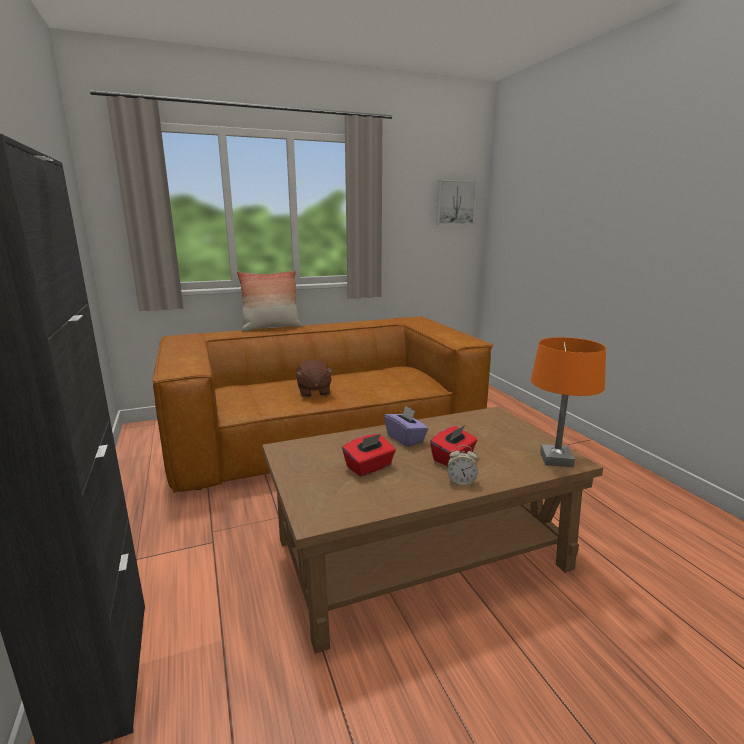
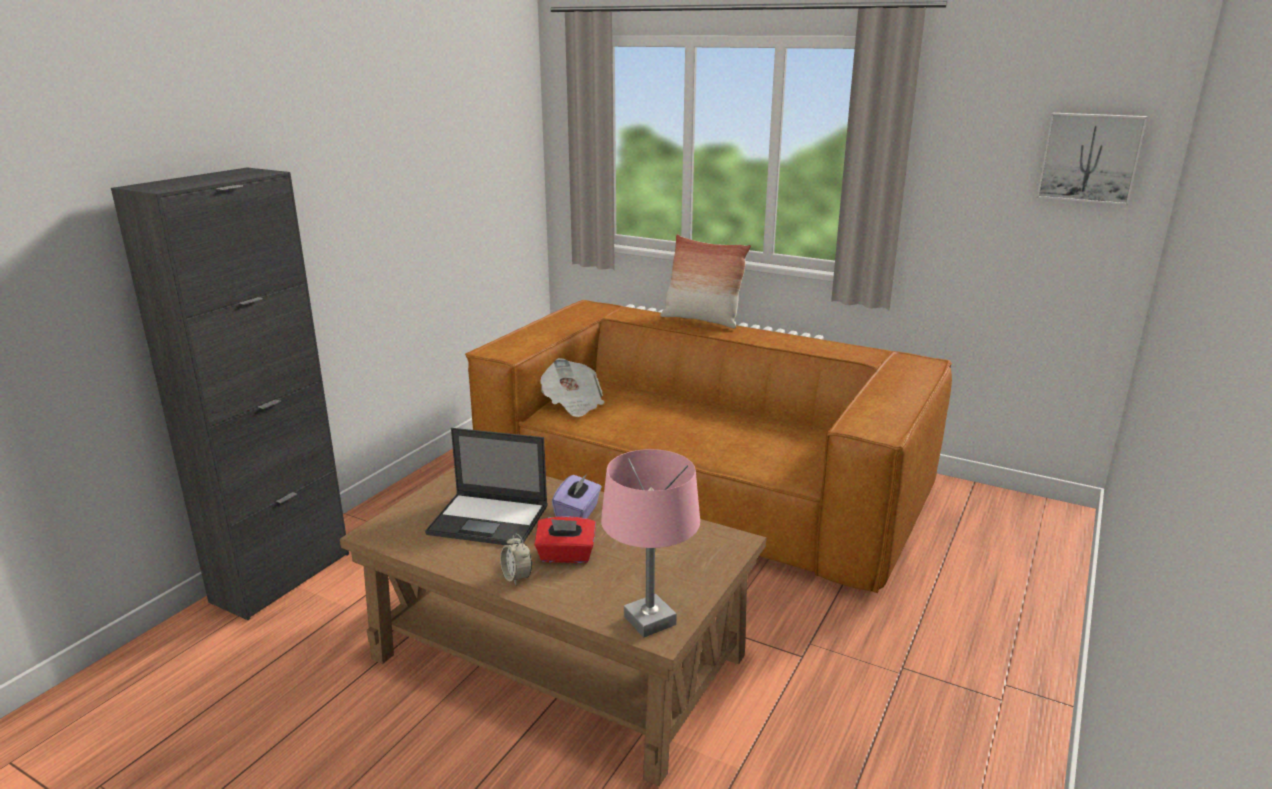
camera: 50 degrees right, 5 degrees up
(239, 401) = (572, 404): none -> newspaper
(313, 392) = (656, 423): brown plush toy -> none
(369, 467) = (490, 520): red tissue box -> laptop
(556, 459) = (649, 620): orange table lamp -> pink table lamp

